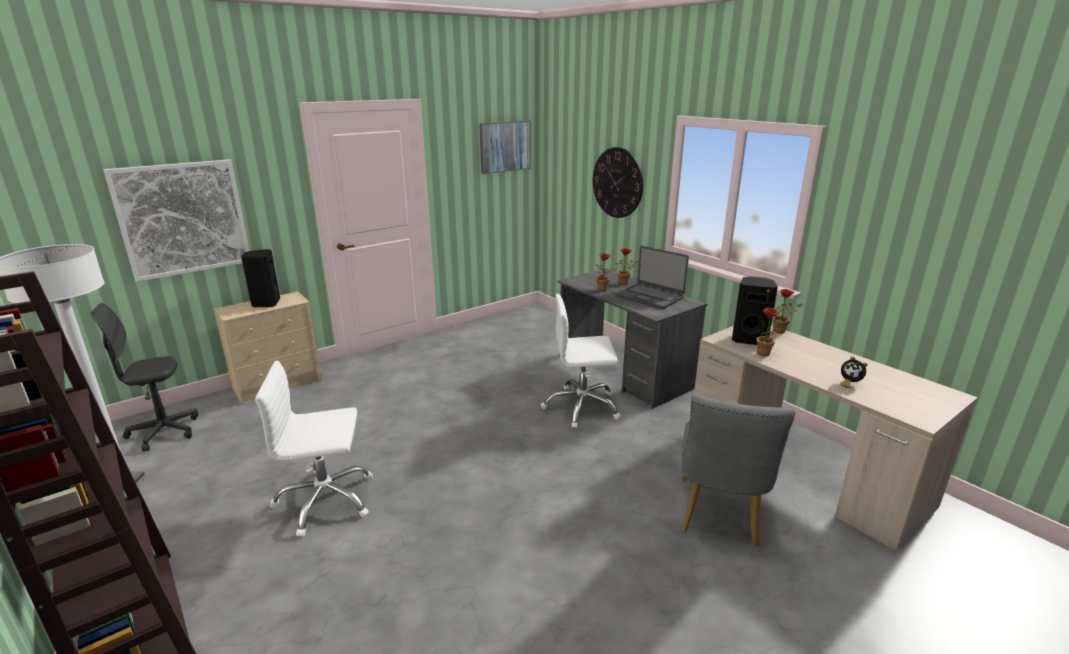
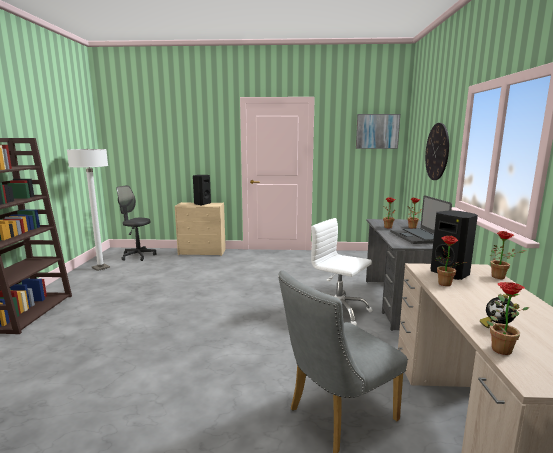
camera: 40 degrees right, 10 degrees down
(183, 219) = (174, 153): picture -> none
(325, 500) = (145, 301): white office chair -> none
(876, 402) = (499, 347): none -> potted plant

